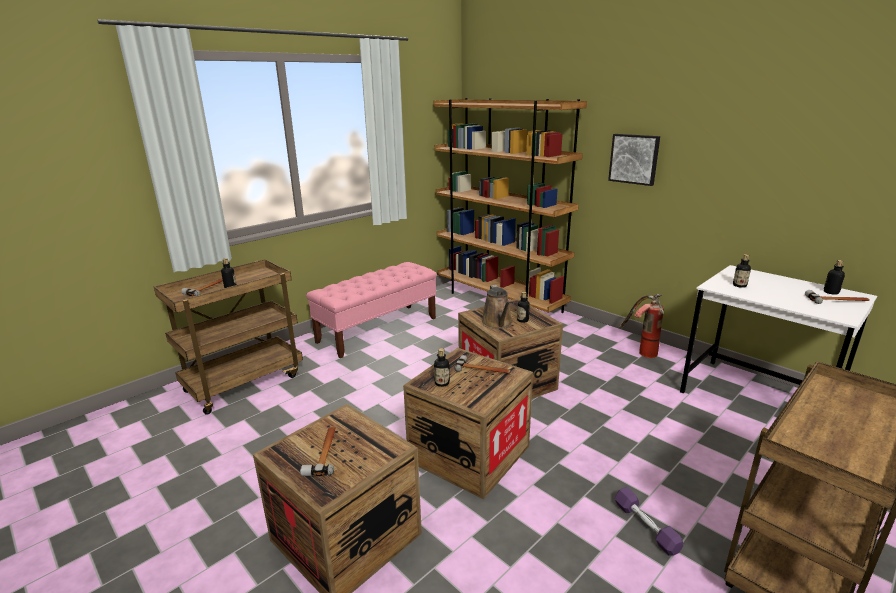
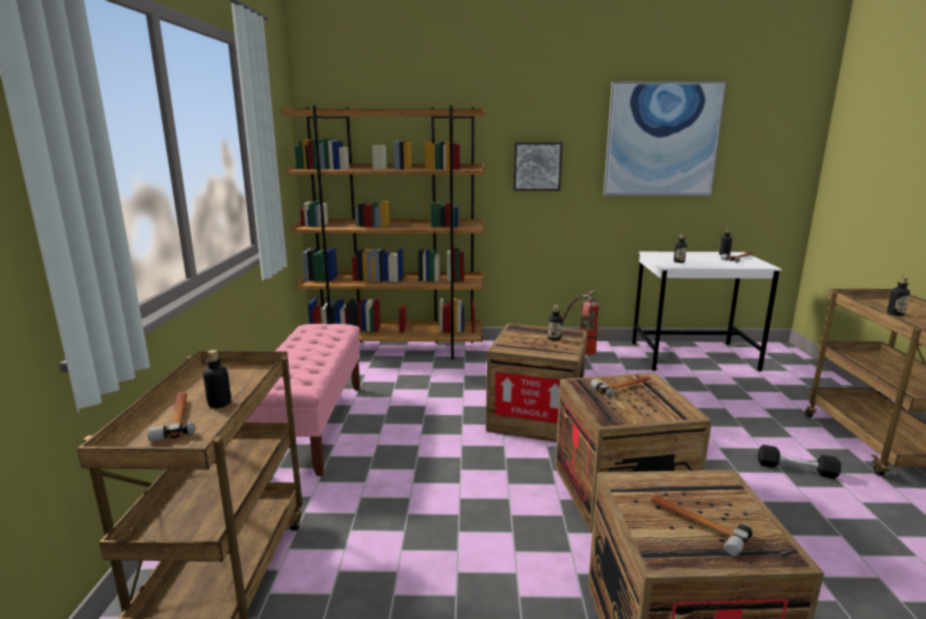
camera: 45 degrees left, 5 degrees down
(442, 383) = (622, 411): bottle -> bottle (895, 314)
(497, 323) = (542, 347): brown watering can -> none
(645, 527) = (796, 469): purple dumbbell -> black dumbbell
(777, 140) = (661, 140): none -> picture

